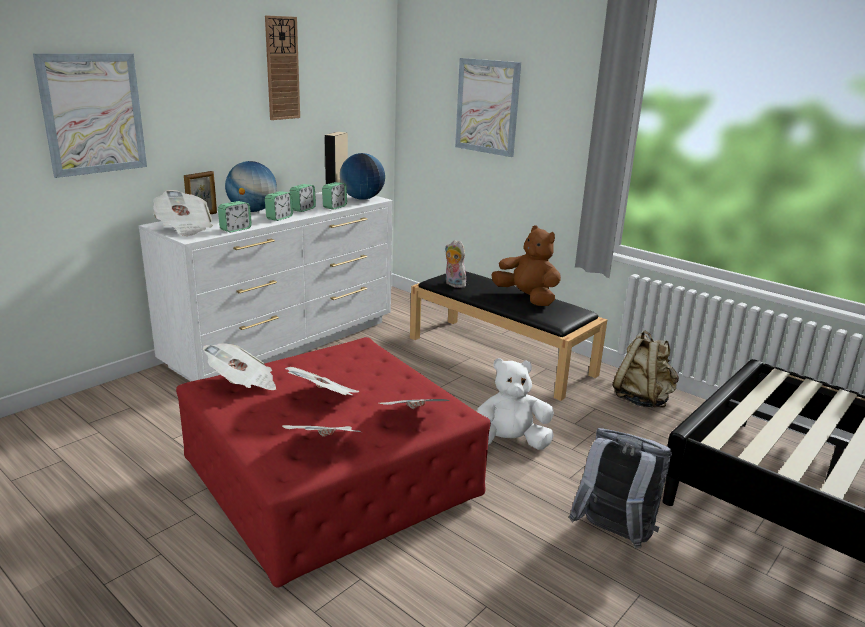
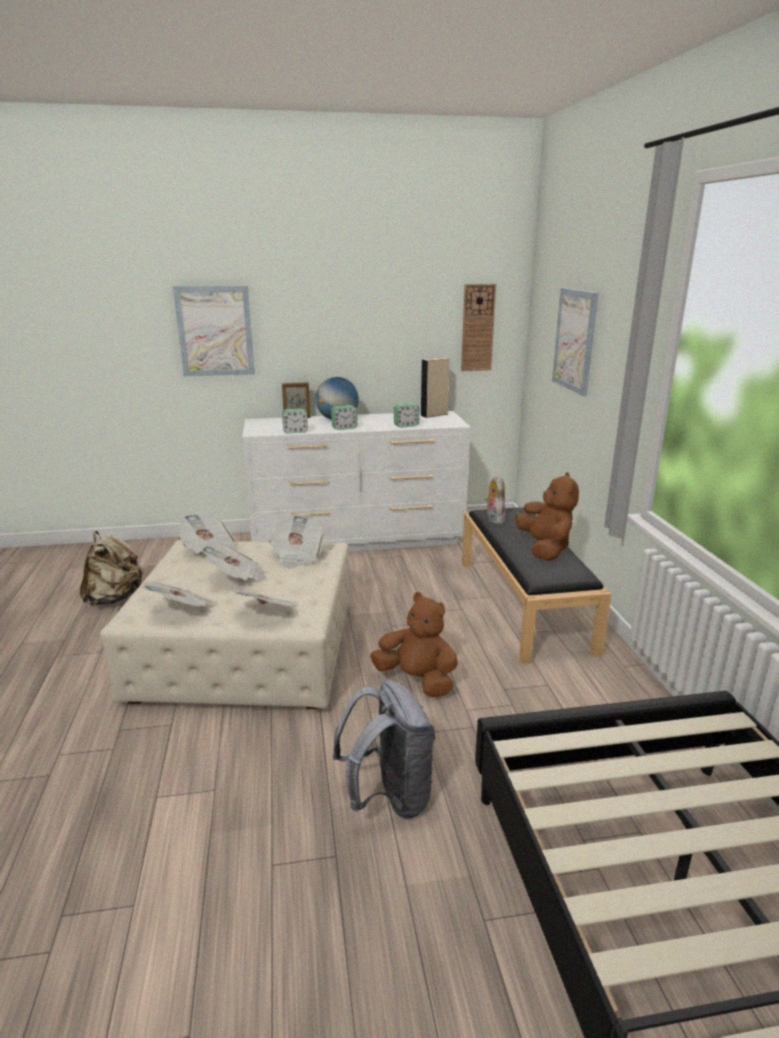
camera: 40 degrees right, 0 degrees up
(184, 228) = (265, 425): newspaper -> newspaper (297, 556)
(282, 68) = (389, 298): wall clock -> wall clock (477, 328)
(303, 209) = (377, 424): alarm clock -> none
(330, 483) = (245, 652): red ottoman -> beige ottoman
(362, 199) = (445, 422): globe -> none
(509, 443) = (417, 680): white plush toy -> brown plush toy
(642, 399) = (616, 697): beige backpack -> beige backpack (115, 598)

